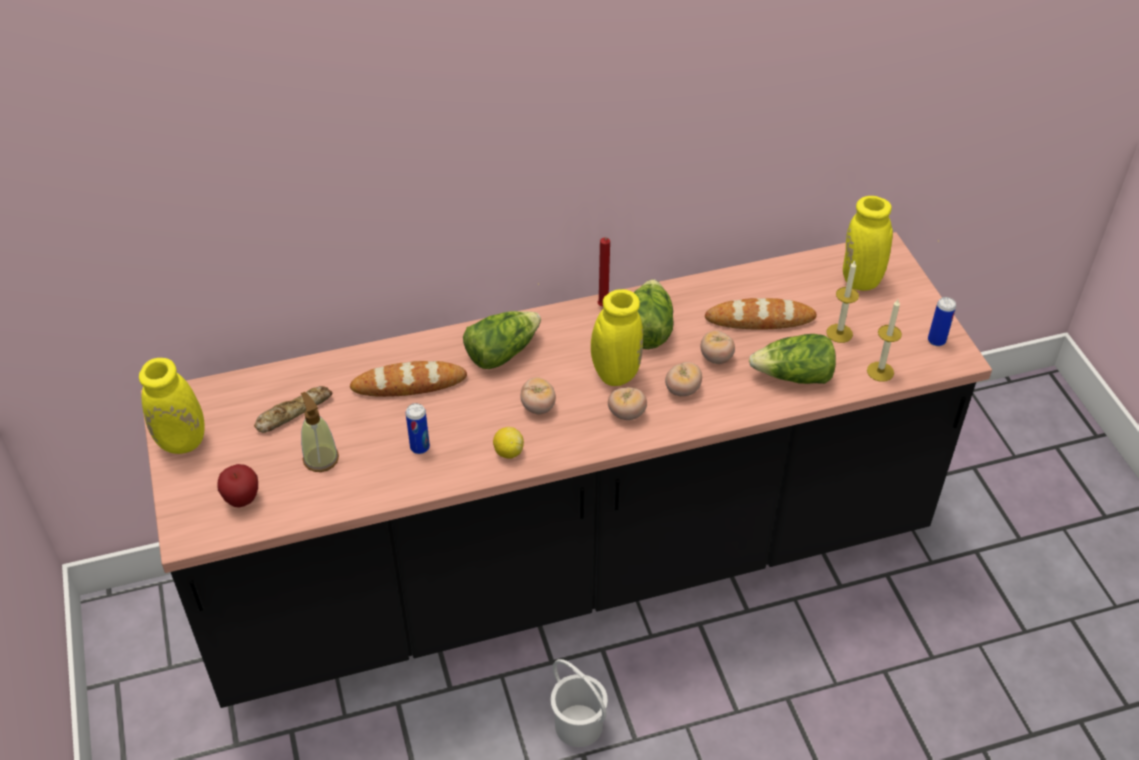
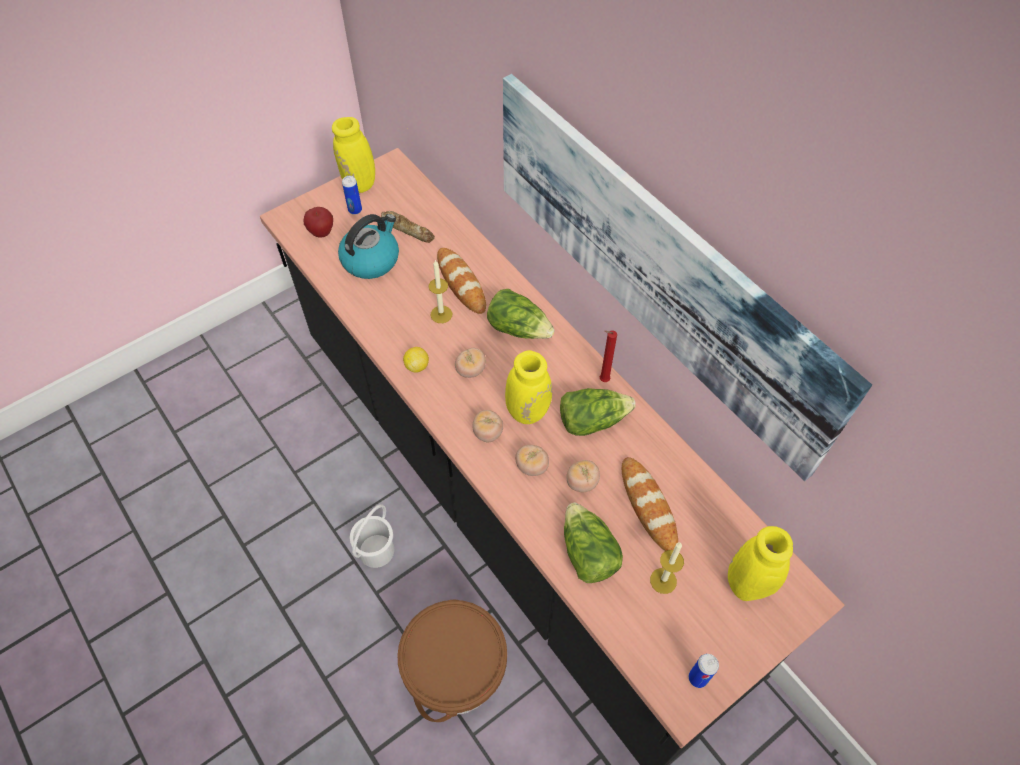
camera: 70 degrees right, 10 degrees up
(320, 458) = (371, 259): soap dispenser -> kettle
(420, 447) = (401, 311): can -> can (355, 210)
(608, 138) = (655, 265): none -> picture
(763, 680) = (456, 674): none -> brown bucket
(880, 371) = (628, 630): candle -> candle (441, 314)

